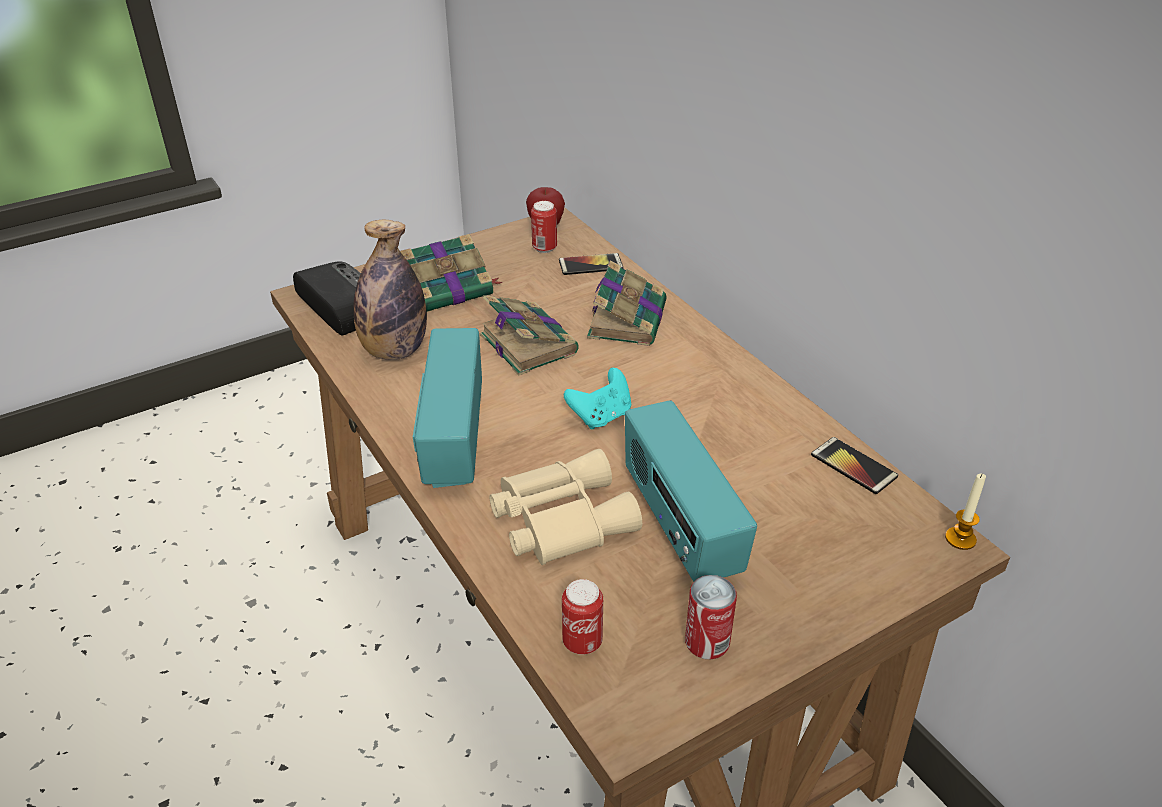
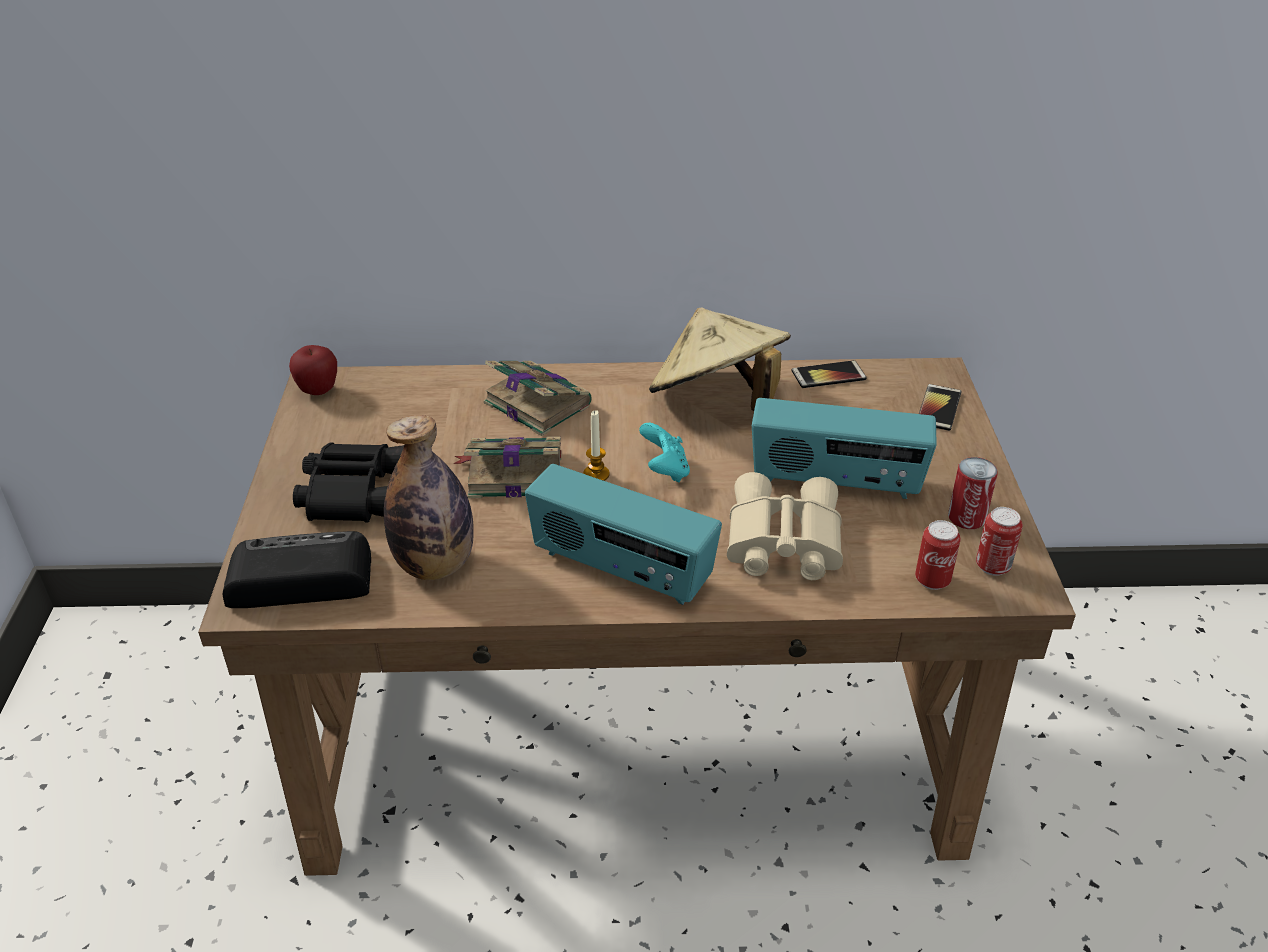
camera: 60 degrees left, 0 degrees up
(449, 289) = (361, 492): book -> black binoculars
(544, 248) = (357, 406): can -> can (992, 566)
(590, 265) = (423, 390): phone -> phone (938, 408)
(730, 411) = (717, 402): none -> beige hat
(960, 539) = (933, 367): candle -> candle (596, 474)

